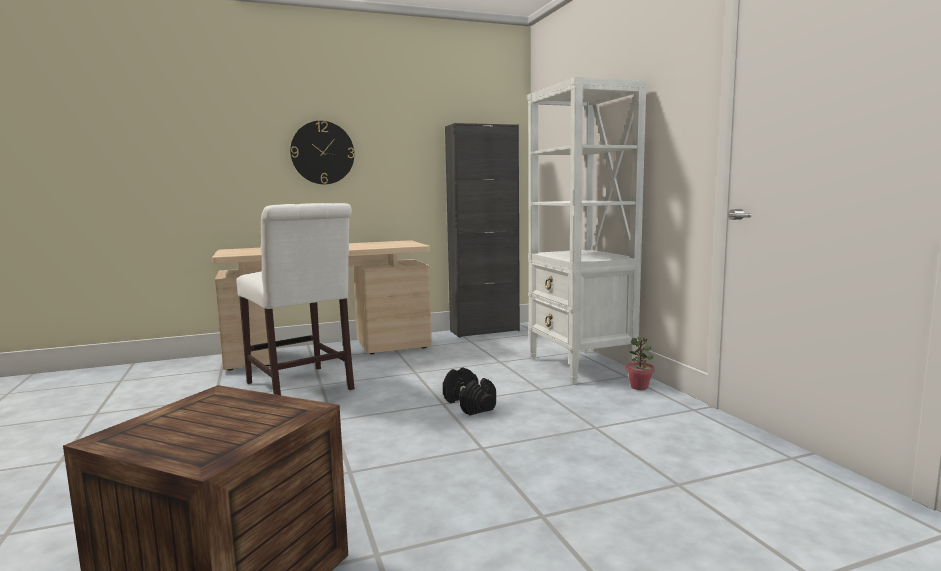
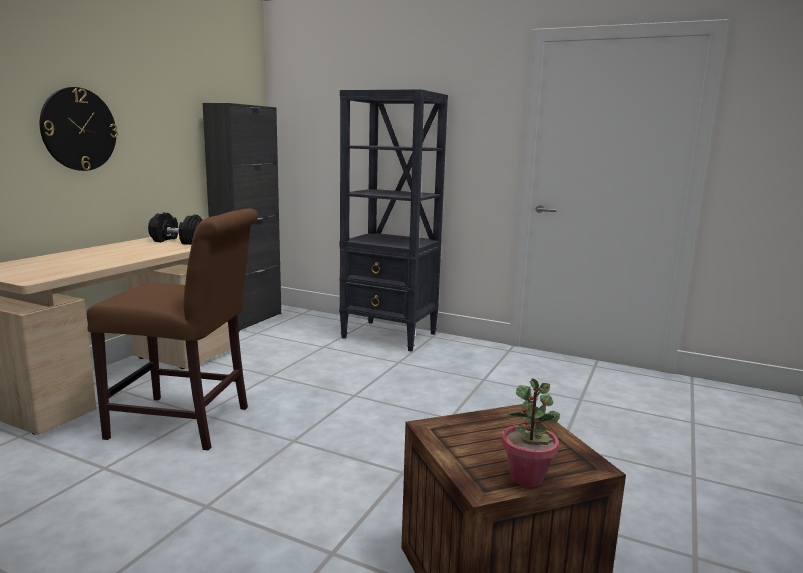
camera: 45 degrees left, 5 degrees up
(301, 388) = (187, 423): white chair -> brown chair
(470, 405) = (376, 390): black dumbbell -> black dumbbell (179, 241)
(580, 366) = (390, 336): white bookcase -> black bookcase
(639, 387) = (455, 343): potted plant -> potted plant (527, 477)

